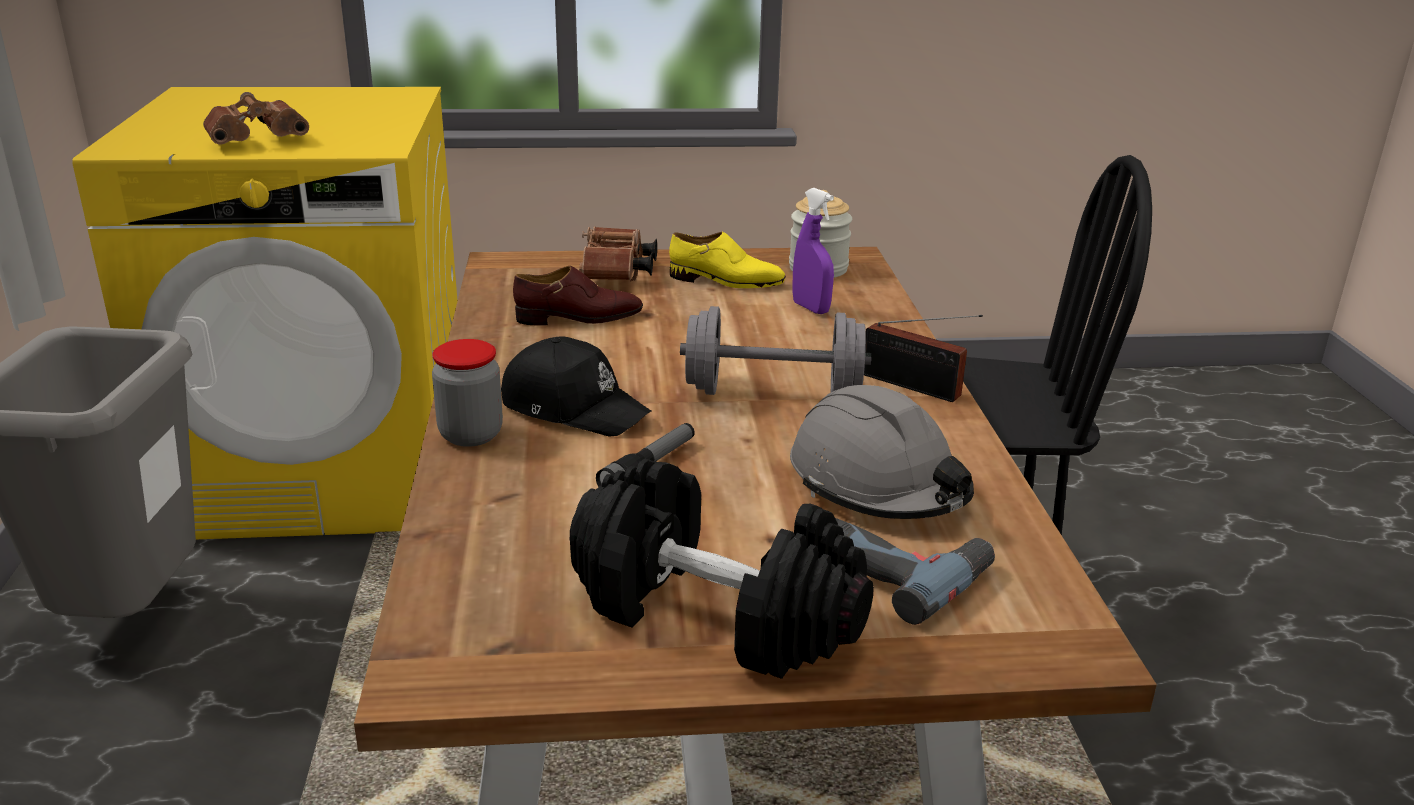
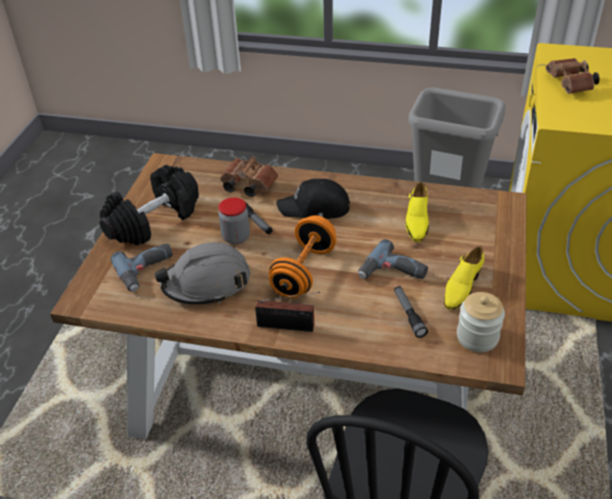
camera: 110 degrees right, 15 degrees up
(471, 435) = (302, 180): jar -> jar (236, 237)
(574, 407) = (315, 208): black cap -> black cap turned 45 degrees clockwise
(579, 317) = (416, 221): brown shoe -> yellow shoe
(617, 274) = (480, 243): brown binoculars -> brown binoculars (247, 185)
(727, 325) = (392, 273): none -> power drill
(773, 393) = (304, 271): grey dumbbell -> orange dumbbell
(810, 308) = (409, 314): purple spray bottle -> flashlight
(915, 387) = (289, 326): radio -> radio turned 135 degrees counterclockwise

